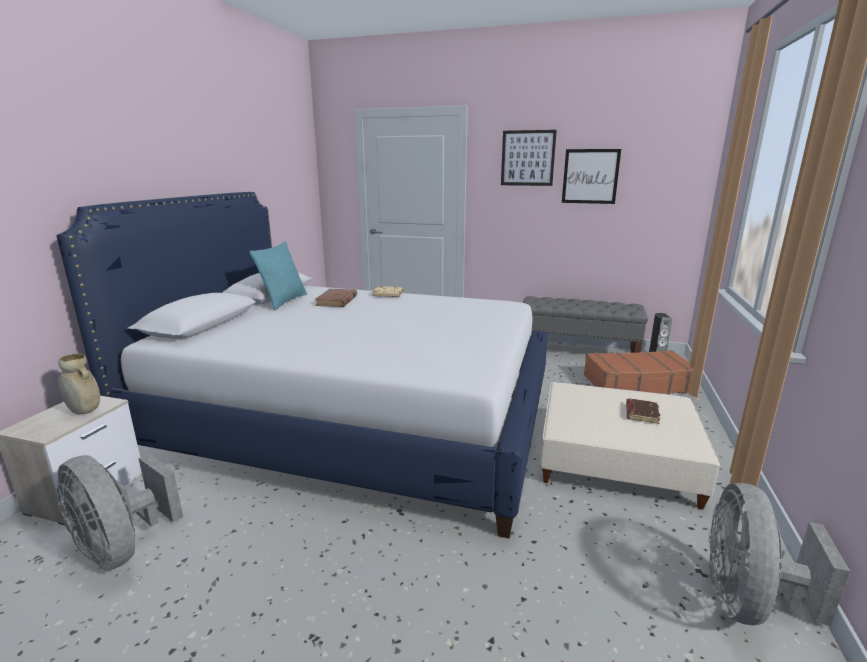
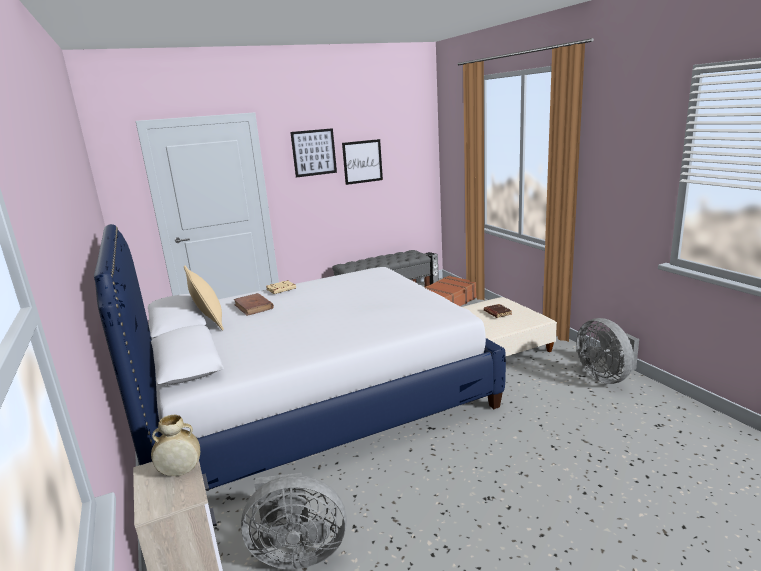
camera: 40 degrees left, 0 degrees up
(284, 301) = (209, 322): turquoise pillow -> beige pillow

